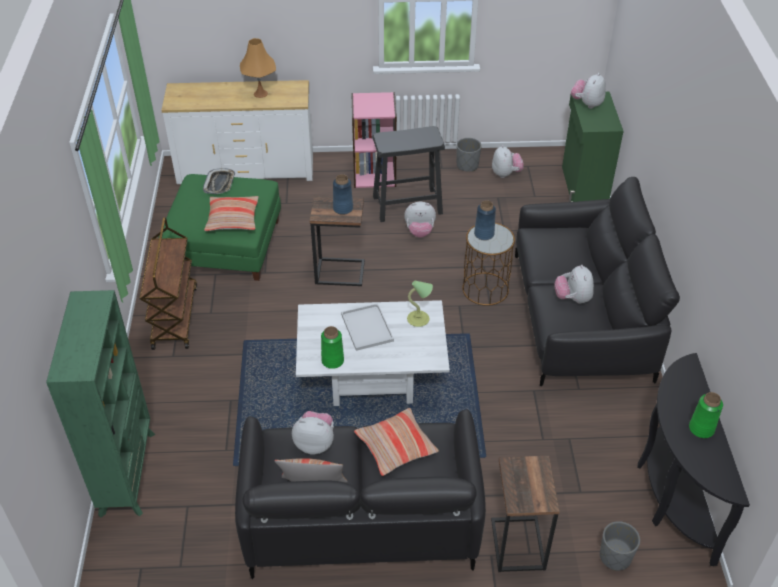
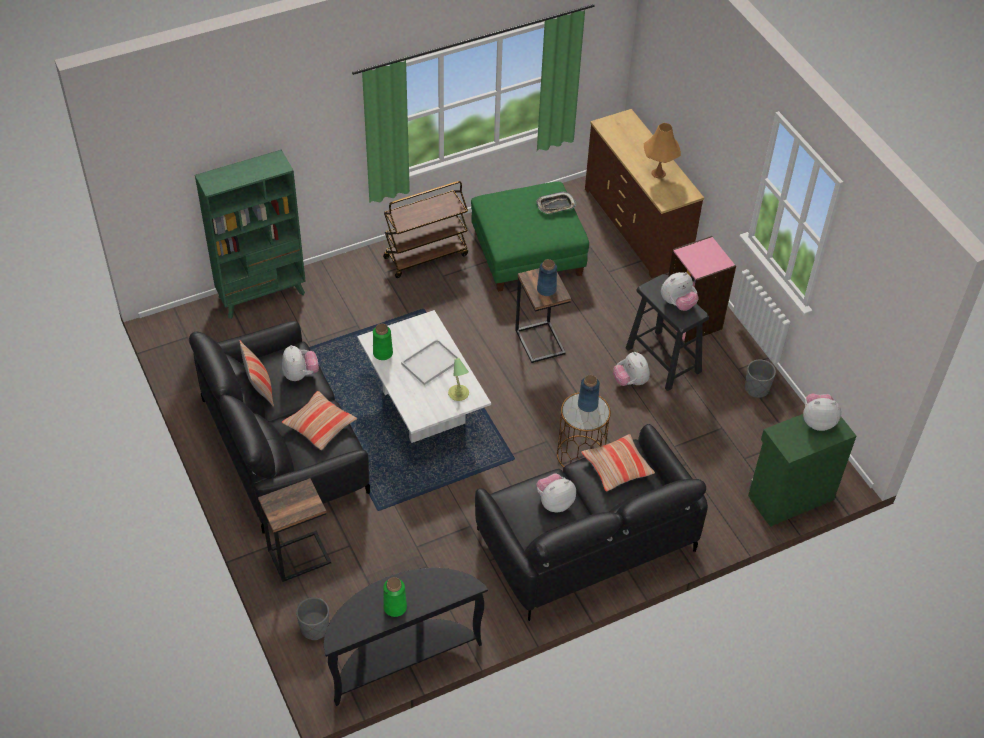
camera: 65 degrees right, 5 degrees up
(232, 219) = (516, 231): pillow -> pillow (617, 467)
(246, 169) = (637, 226): white dresser -> brown dresser
(506, 174) = (765, 424): plush toy -> plush toy (677, 303)

